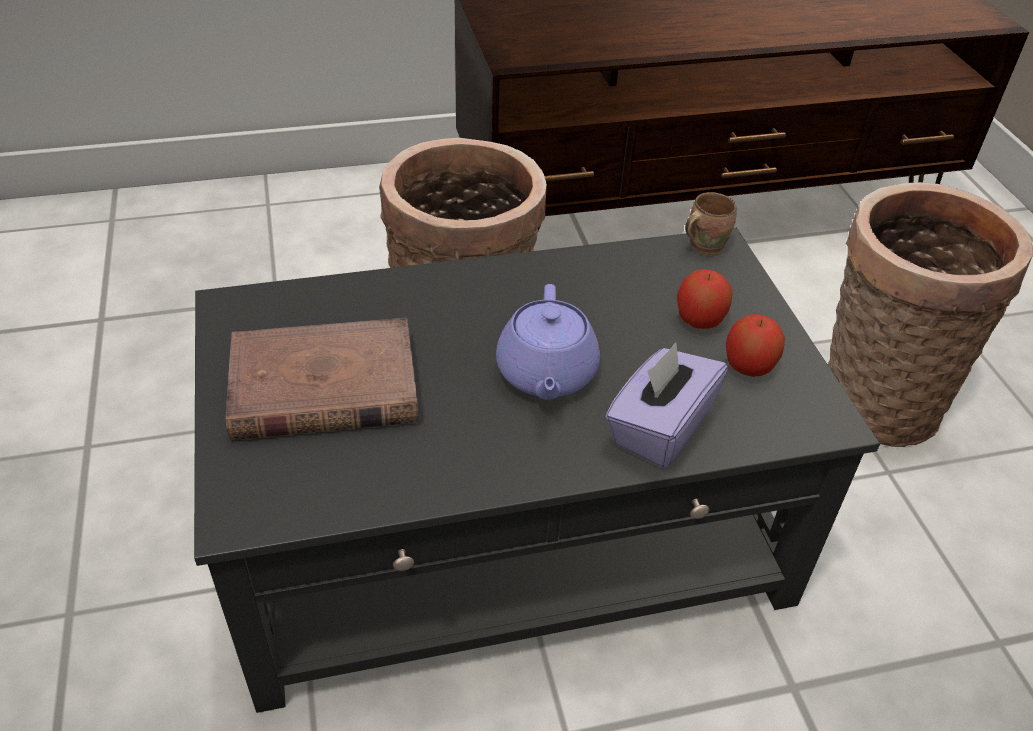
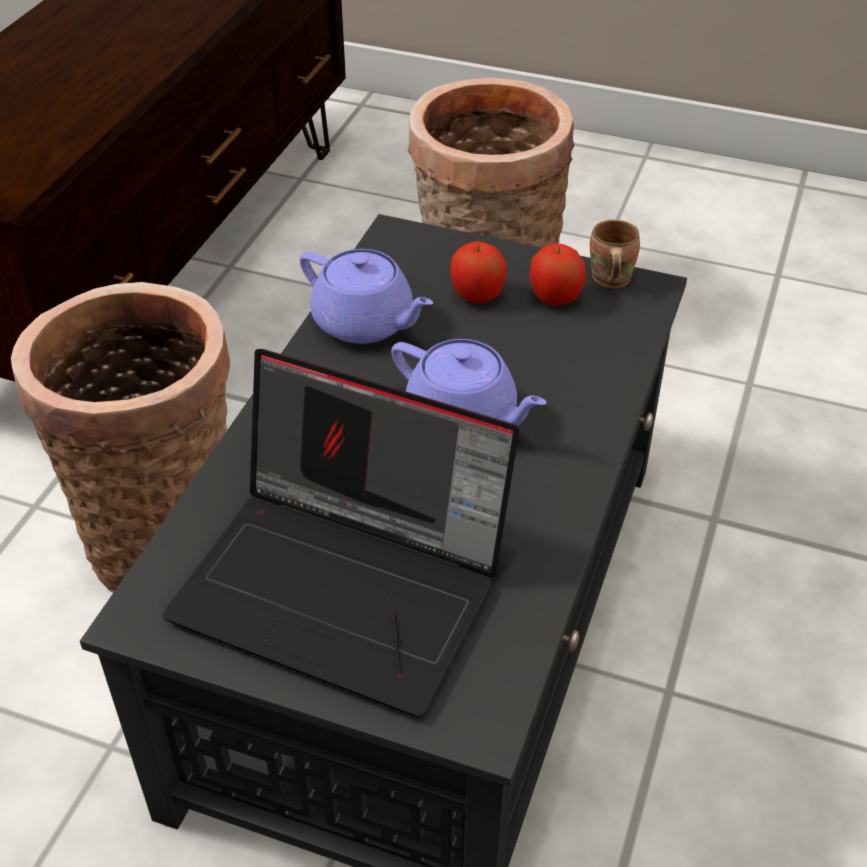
camera: 55 degrees left, 0 degrees up
(322, 387) = (347, 585): brown book -> laptop
(601, 276) = (365, 323): none -> purple teapot
(659, 428) = (584, 382): purple tissue box -> none
(703, 245) = (384, 243): brown mug -> brown mug (608, 280)

